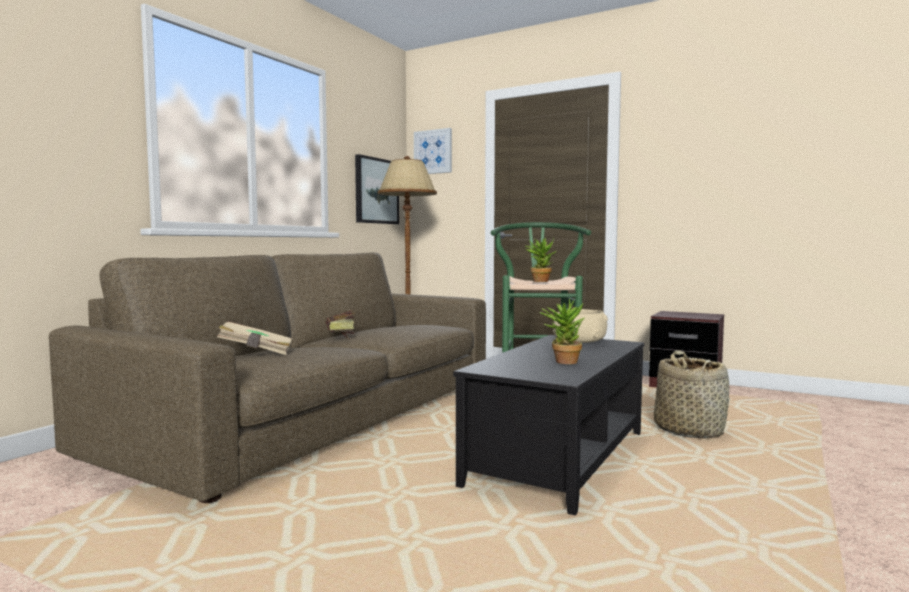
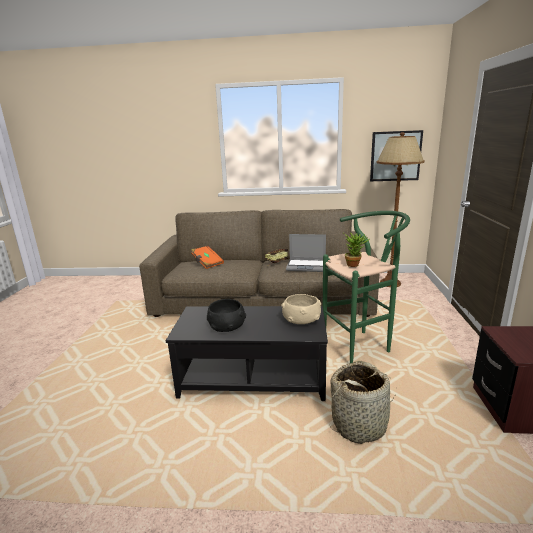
camera: 65 degrees right, 15 degrees up
(256, 352) = (207, 263): beige book -> orange book
(404, 327) = (306, 266): none -> laptop
(433, 152) = (450, 119): picture -> none
(562, 361) = (227, 325): potted plant -> black bowl

